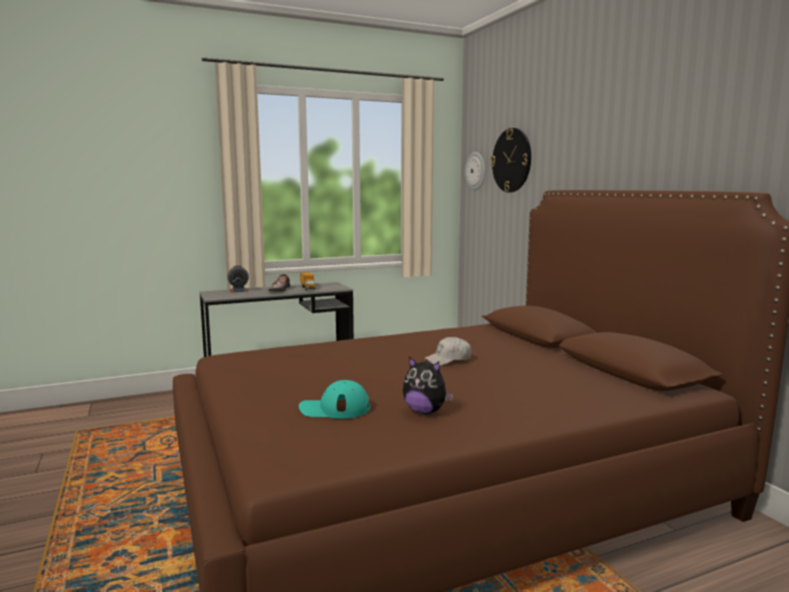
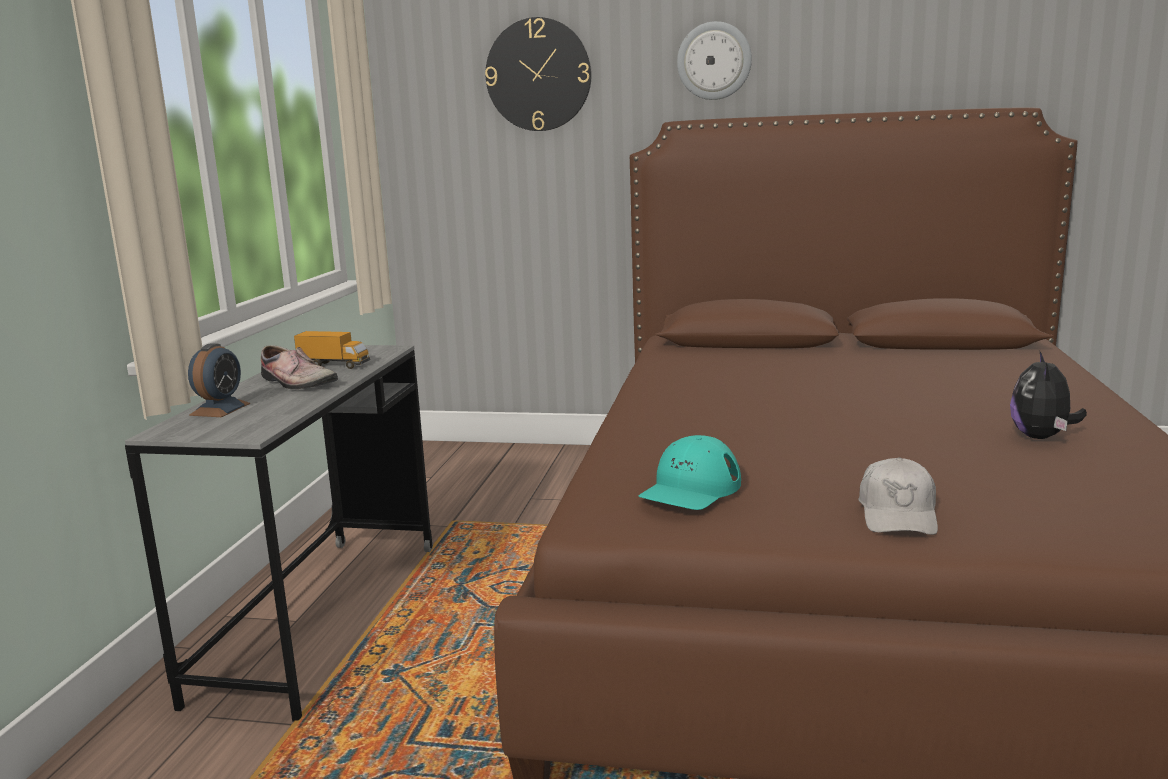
camera: 55 degrees left, 5 degrees up
(334, 409) = (1003, 479): turquoise cap -> turquoise cap (690, 489)
(425, 411) = (1041, 437): plush toy -> plush toy turned 135 degrees clockwise
(448, 360) = (822, 390): white cap -> white cap (898, 514)
(476, 171) = (430, 96): wall clock -> wall clock (714, 61)

